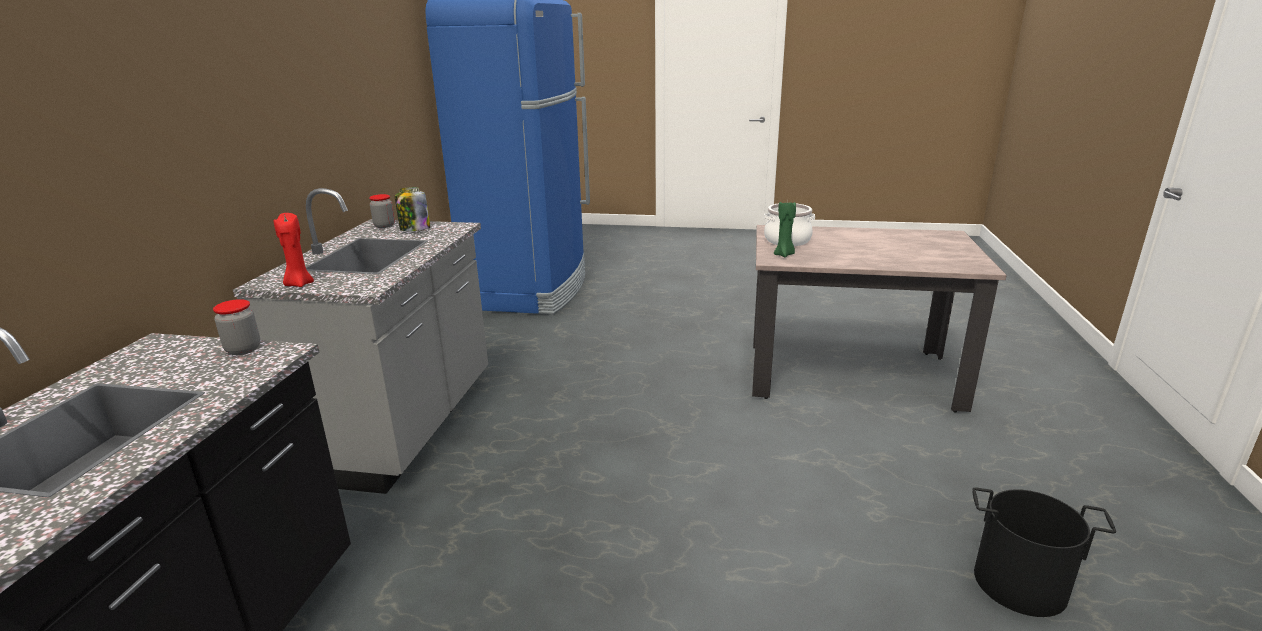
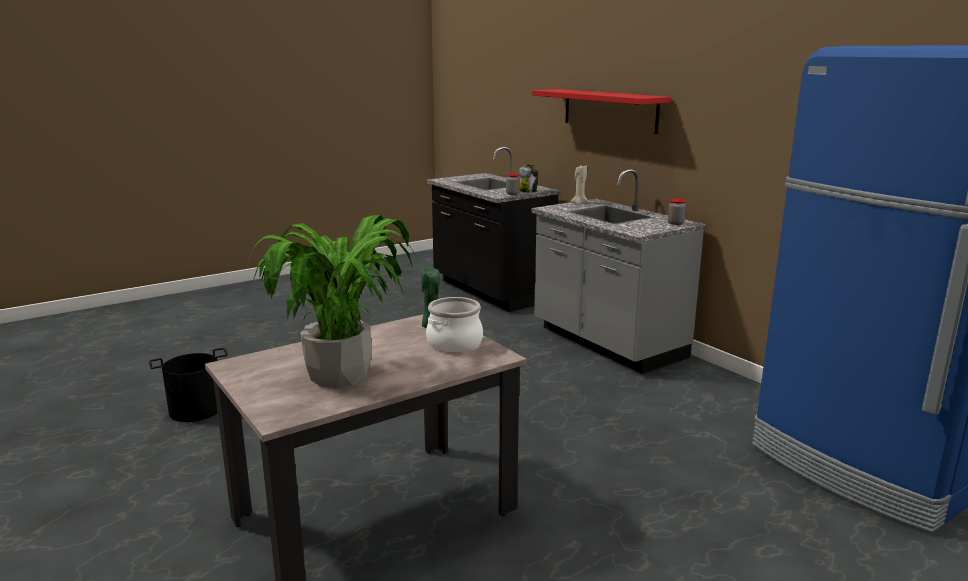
camera: 135 degrees right, 5 degrees down
(192, 115) = (609, 110): none -> red shelf
(299, 284) = (579, 203): red candle -> beige candle
(414, 229) = (650, 226): jar -> jar (527, 191)
(895, 243) = (339, 375): none -> potted plant

